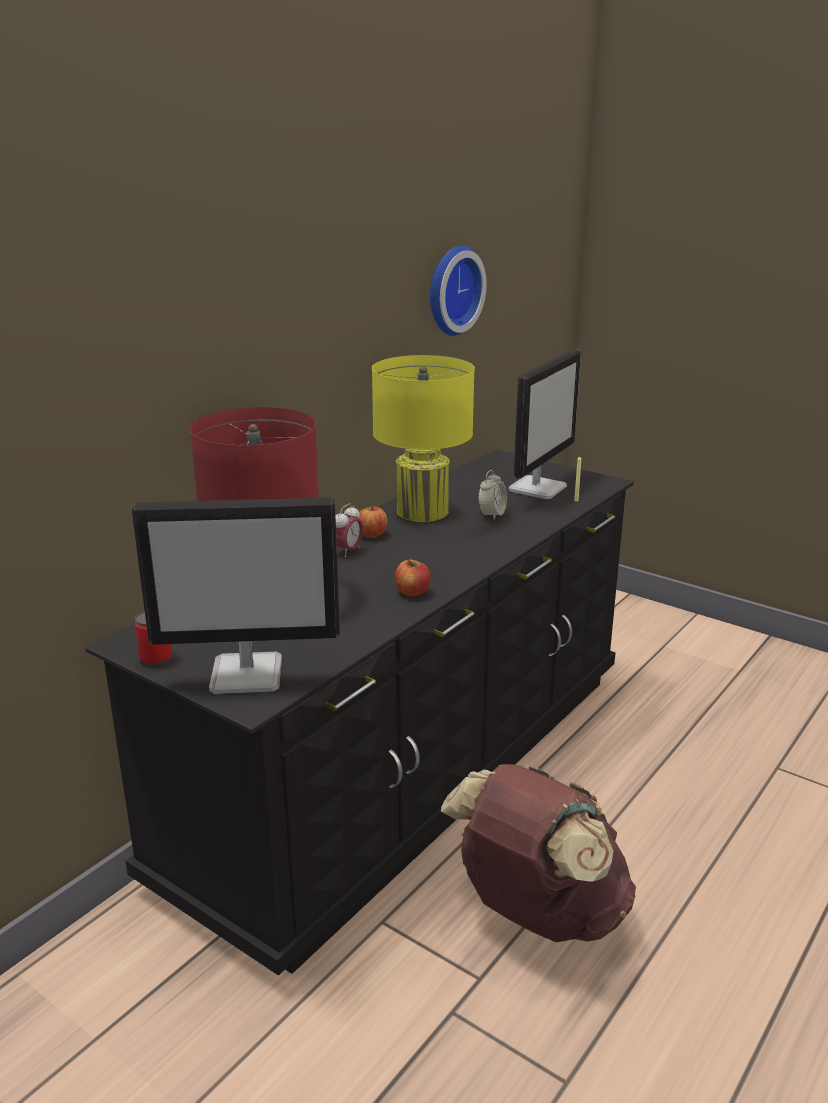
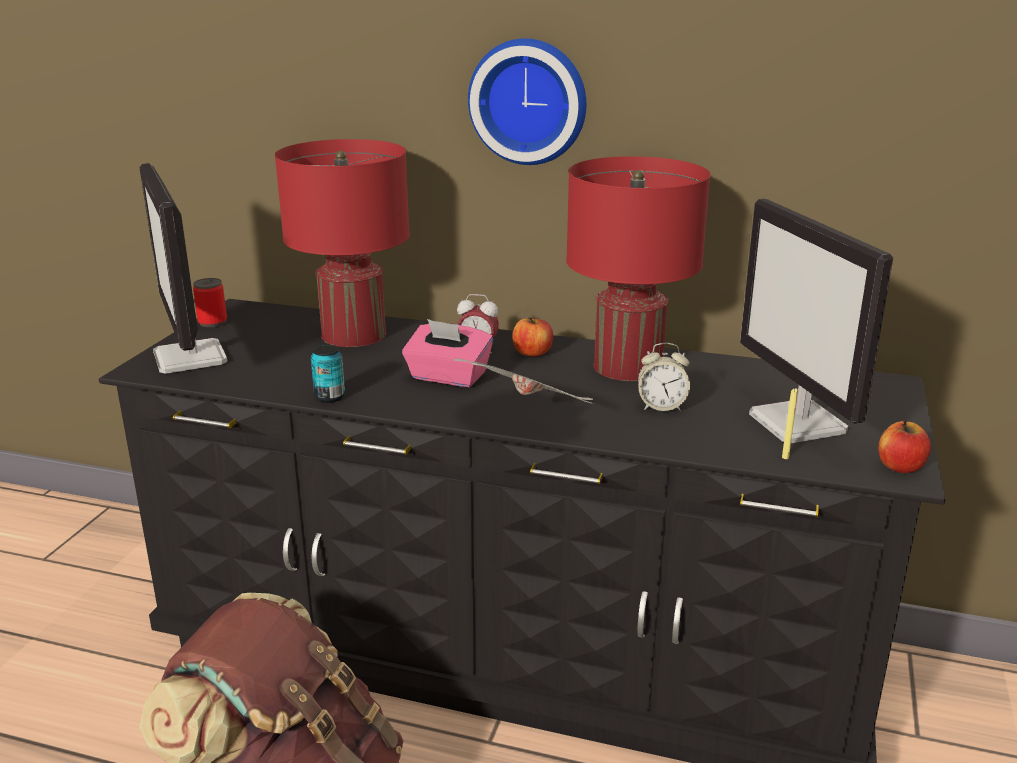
camera: 70 degrees right, 0 degrees up
(392, 569) = (448, 377): none -> pink tissue box
(394, 616) = (329, 397): none -> can
(412, 592) = (394, 396): apple -> apple (900, 466)
(422, 511) = (627, 366): yellow table lamp -> red table lamp
(451, 290) = (840, 96): wall clock -> wall clock (529, 101)
(481, 553) = (530, 417): none -> newspaper
(538, 488) = (799, 424): monitor -> monitor turned 60 degrees clockwise

